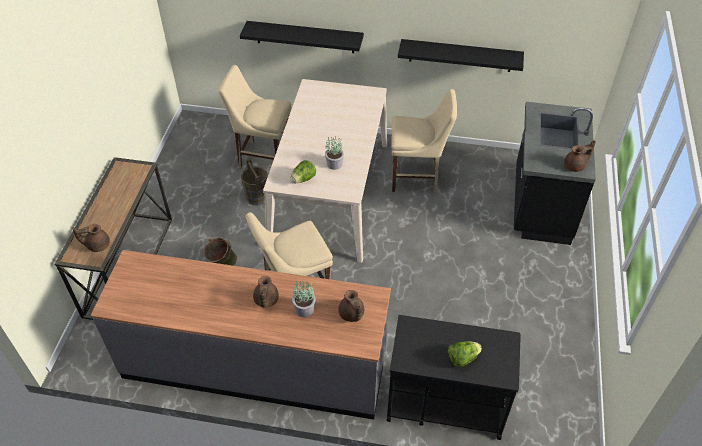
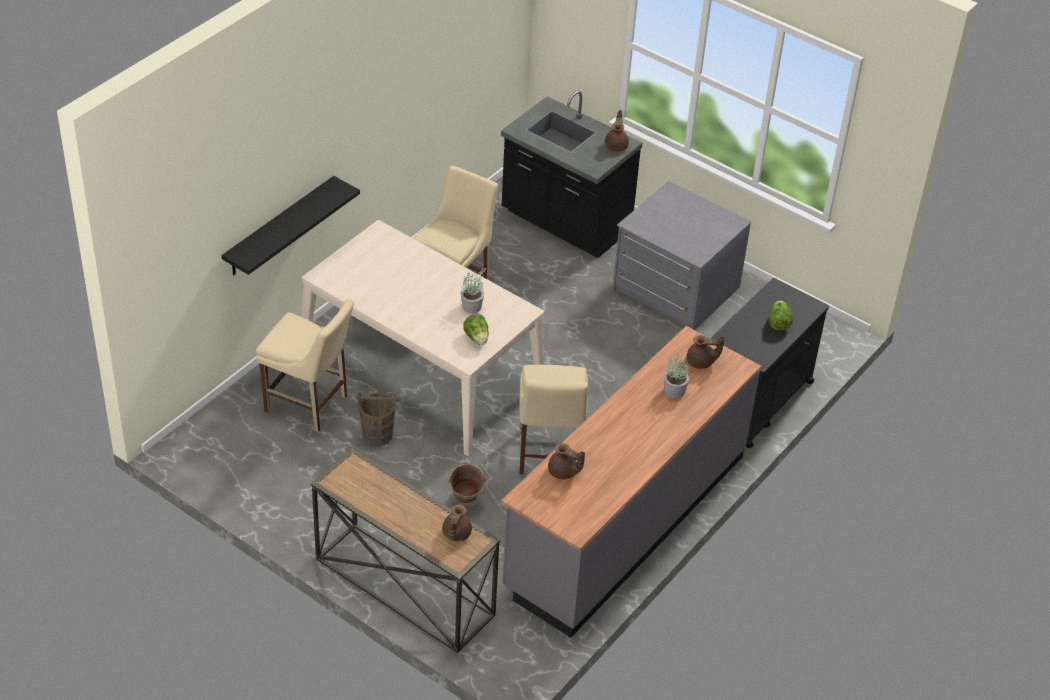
camera: 65 degrees left, 5 degrees down
(262, 156) = (309, 405): beige chair -> beige chair turned 105 degrees counterclockwise
(265, 300) = (646, 413): brown teapot -> brown teapot (563, 472)
(460, 55) = (416, 132): black shelf -> none
(529, 298) = (675, 289): none -> grey dresser

